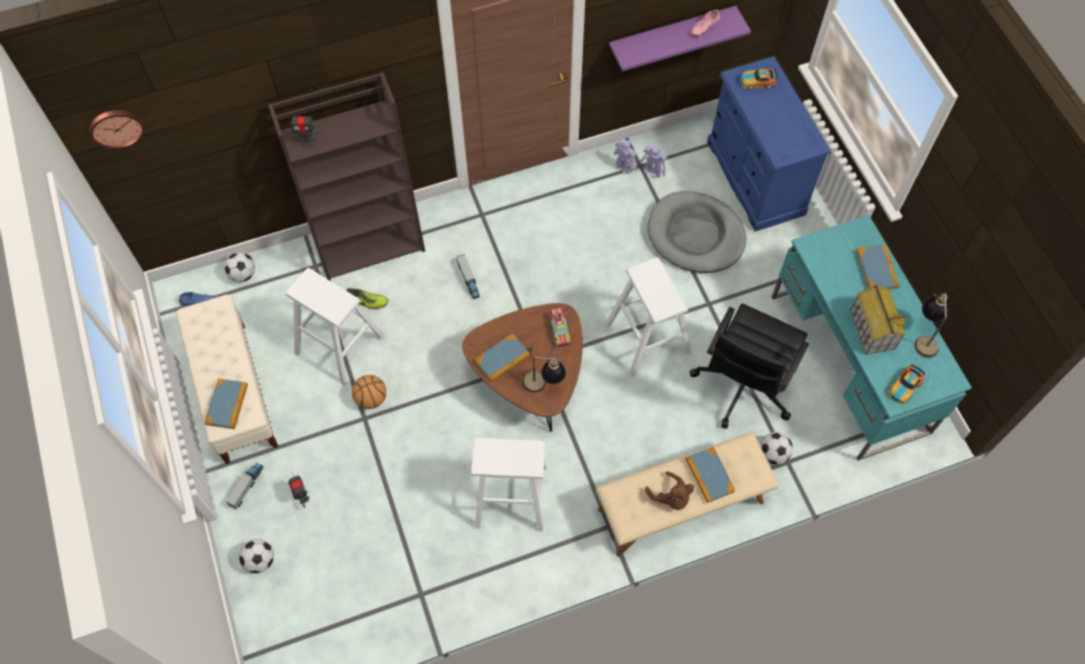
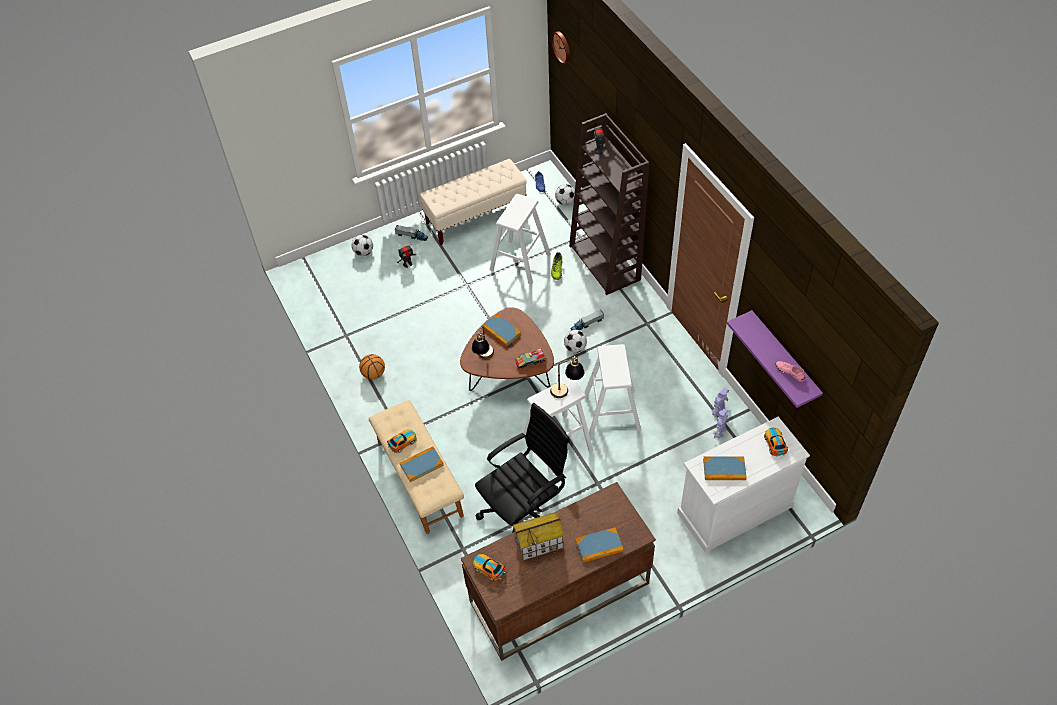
camera: 85 degrees right, 10 degrees down
(227, 404) = (445, 195): book -> book (724, 470)
(371, 398) = (481, 285): basketball -> basketball (374, 373)
(510, 496) = (418, 373): white stool -> white stool (611, 412)
(671, 497) = (402, 442): brown plush toy -> toy car
(695, 235) = (662, 468): grey dog bed -> none
(742, 386) = (525, 513): black office chair -> black office chair turned 120 degrees clockwise
(755, 178) = (734, 509): blue dresser -> white dresser
(773, 453) = (468, 538): football -> football (575, 348)
(849, 364) = (558, 593): turquoise desk -> brown desk
(924, 337) = (538, 584): table lamp -> table lamp (567, 389)

